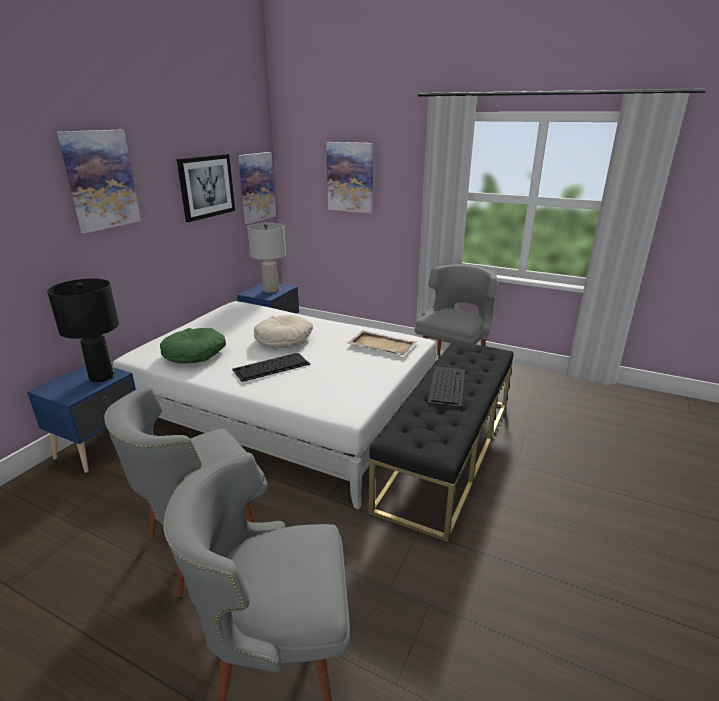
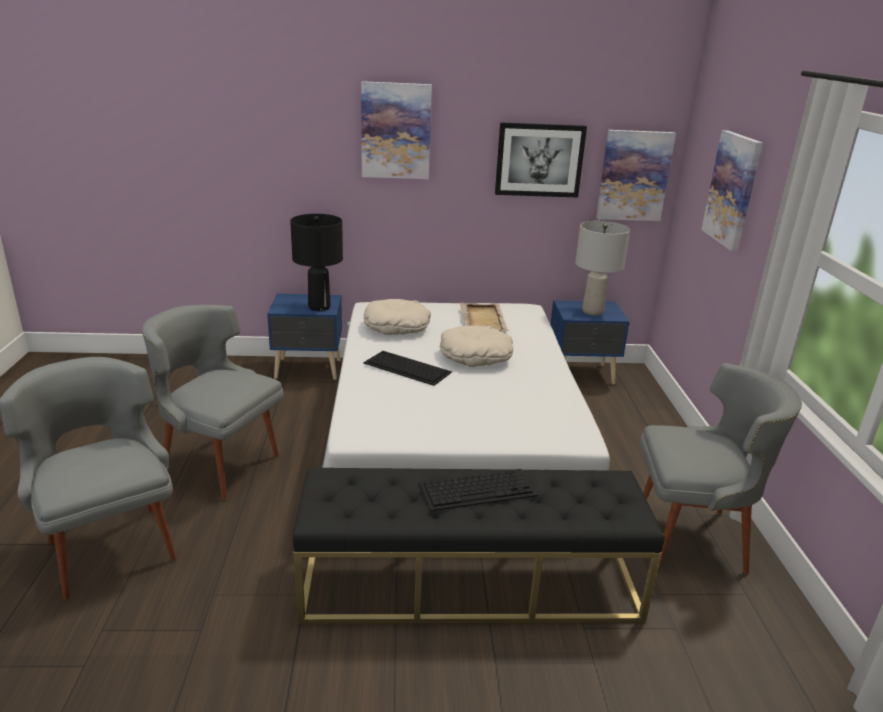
camera: 60 degrees right, 0 degrees up
(193, 354) = (397, 326): green pillow -> beige pillow
(381, 345) = (537, 416): beige tray -> beige tray (483, 319)

